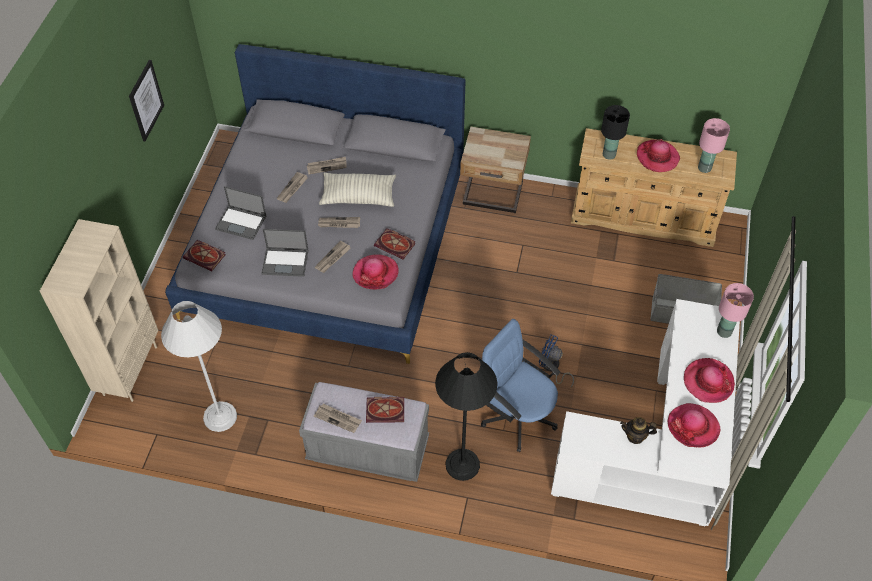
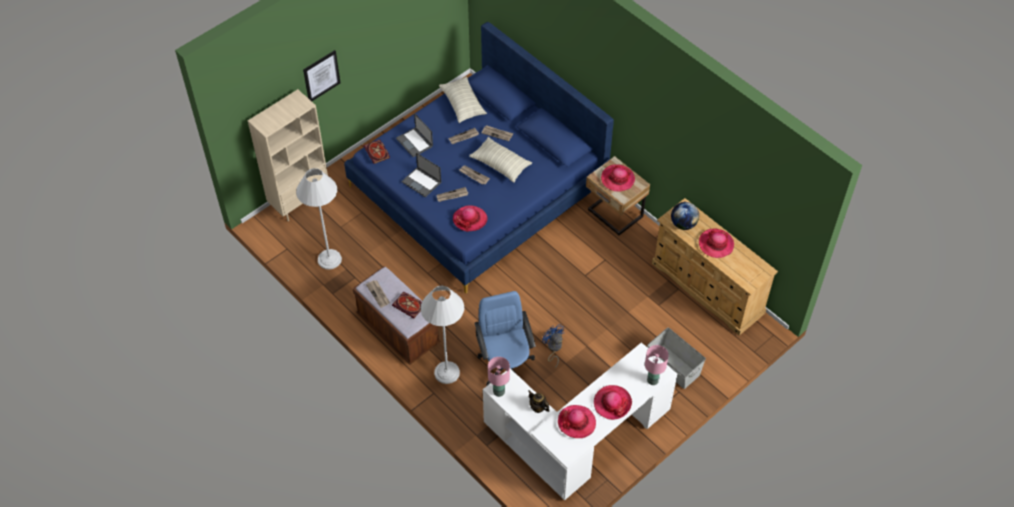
camera: 35 degrees right, 0 degrees up
(146, 100) = (394, 33): picture -> picture (321, 76)
(262, 155) = (463, 105): none -> pillow
(327, 243) = (478, 187): grey bed -> blue bed
(368, 450) = (398, 330): grey bench -> brown bench
(396, 245) = (497, 208): book -> none
(462, 464) = (447, 372): black floor lamp -> white floor lamp
(494, 147) = (617, 179): none -> hat
(608, 154) = (683, 224): black table lamp -> globe
(705, 168) = (742, 269): pink table lamp -> pink table lamp (499, 392)

